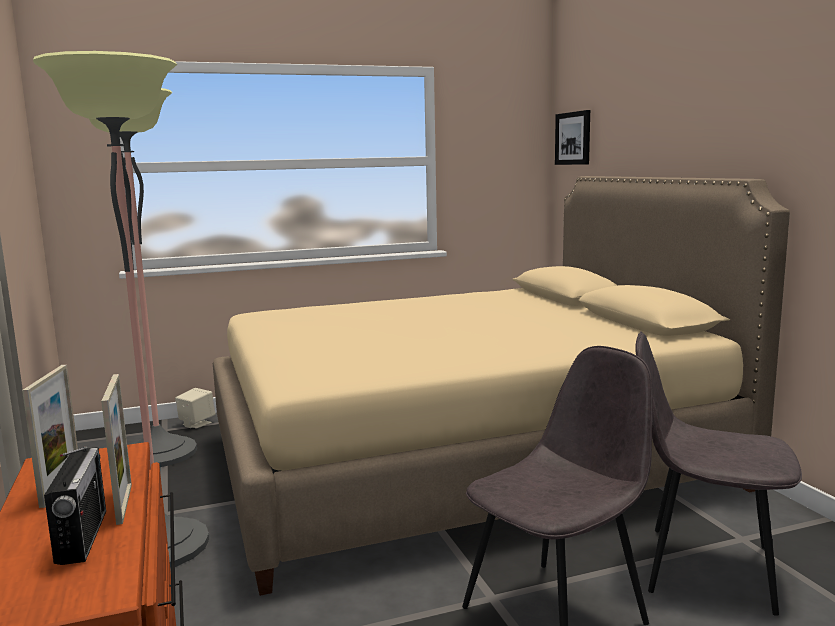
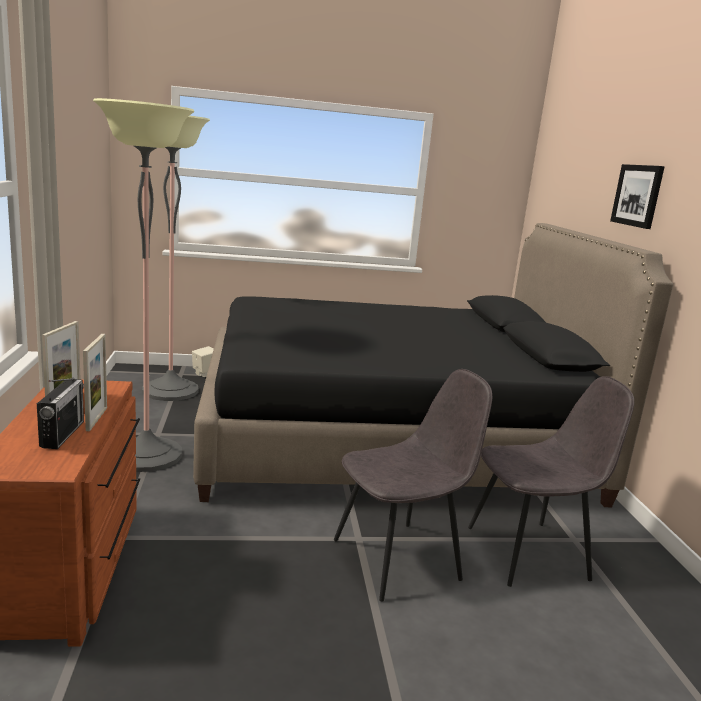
camera: 10 degrees right, 5 degrees up
(463, 461) = (388, 439): beige bed -> black bed
(573, 138) = (544, 188): picture -> picture (638, 195)
(704, 567) = (530, 553): grey chair -> grey chair turned 135 degrees clockwise

